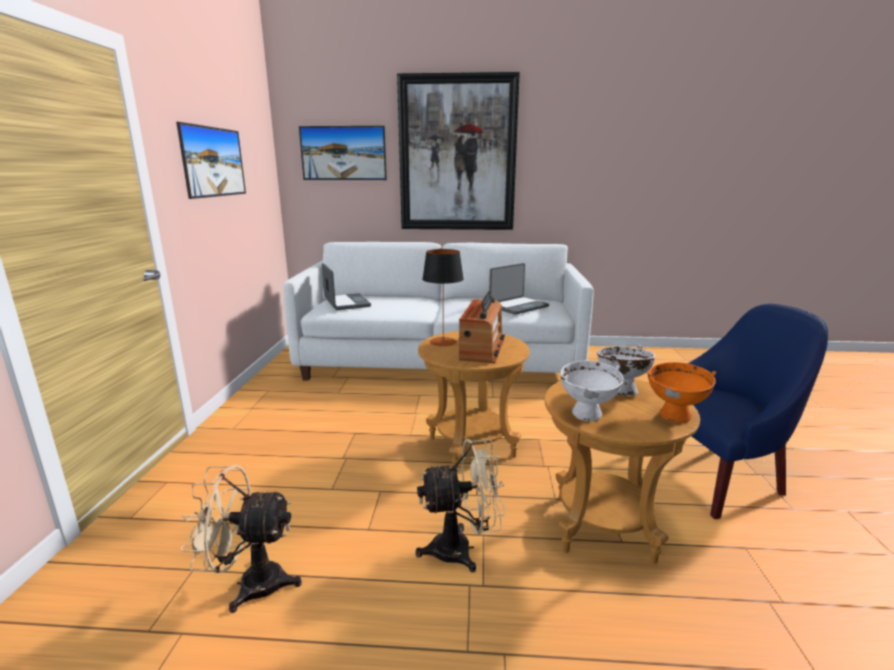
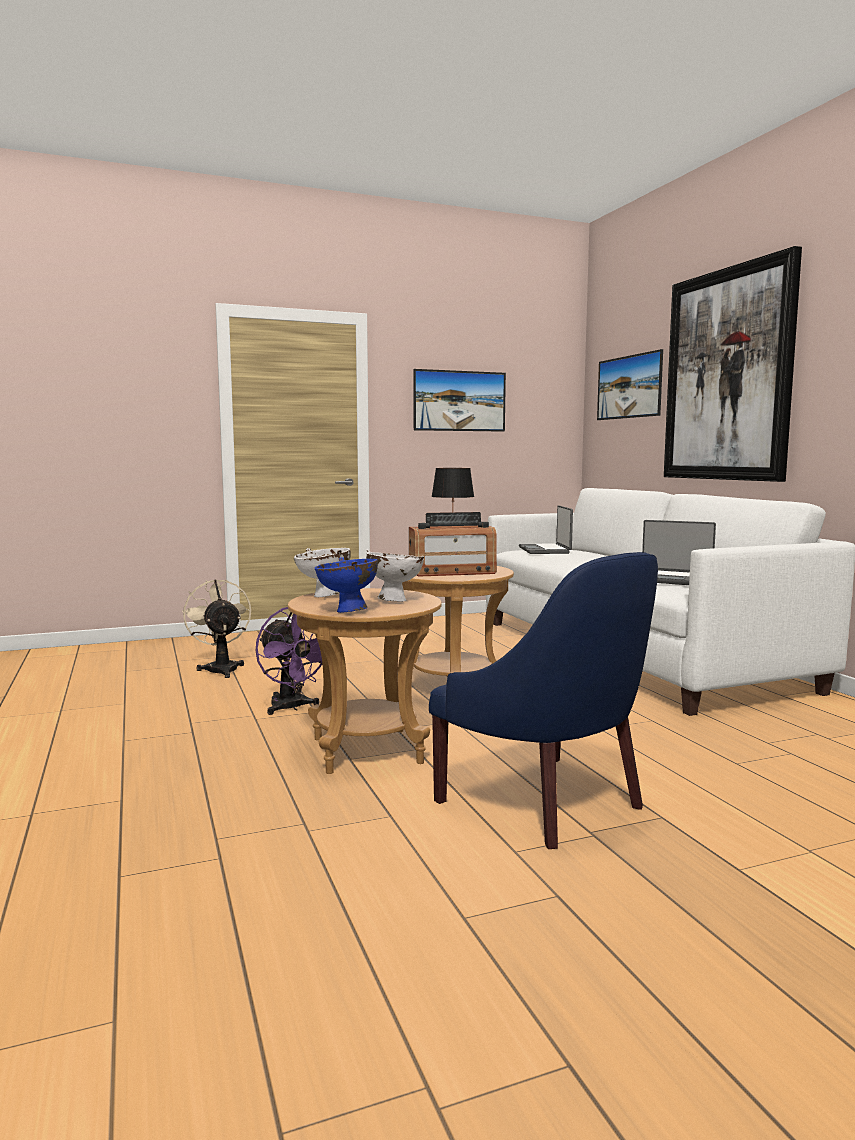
camera: 65 degrees right, 10 degrees down
(346, 303) = (545, 550): laptop -> laptop turned 135 degrees clockwise
(462, 549) = (292, 708): beige fan -> purple fan
(675, 418) = (347, 611): orange bowl -> blue bowl

